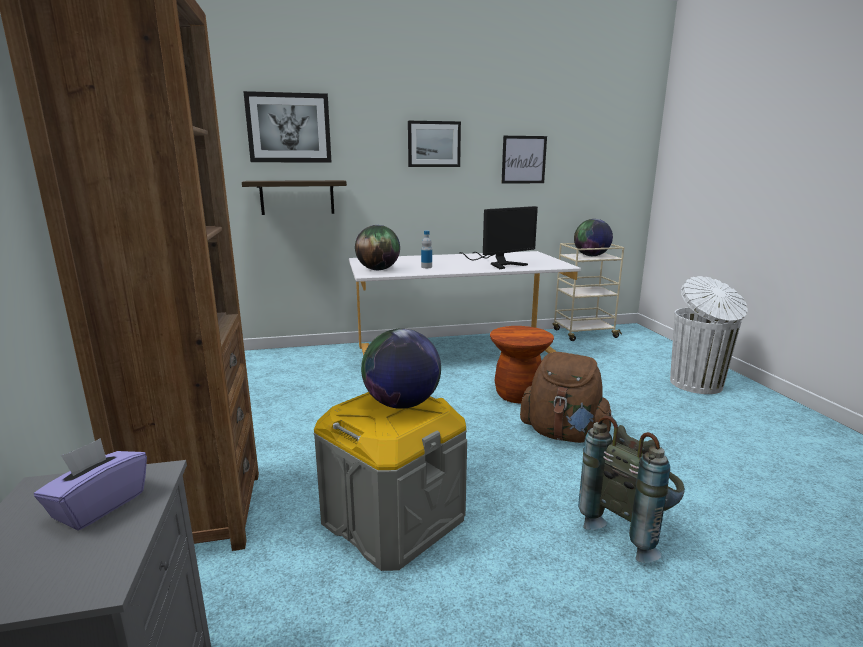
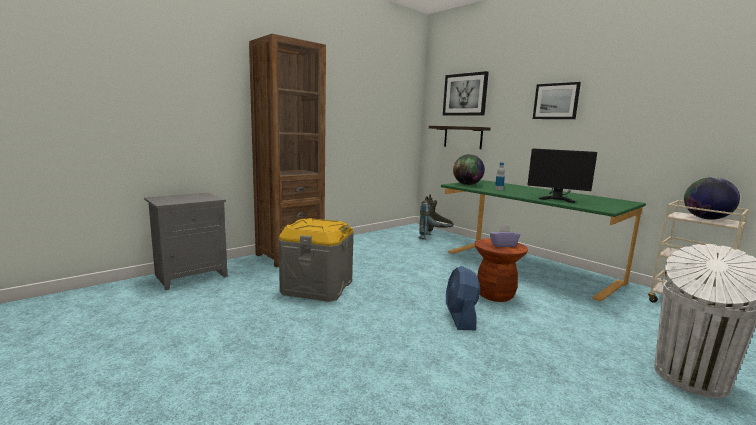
camera: 60 degrees right, 5 degrees down
(99, 506) = (196, 198): purple tissue box -> purple tissue box (503, 245)
(401, 404) = (323, 225): globe -> none
(458, 353) = (525, 267): white desk -> green desk
(523, 159) = (643, 113): picture -> none
(564, 434) = (460, 317): brown backpack -> blue fan
(630, 527) = (370, 351): grey backpack -> grey backpack (435, 238)

